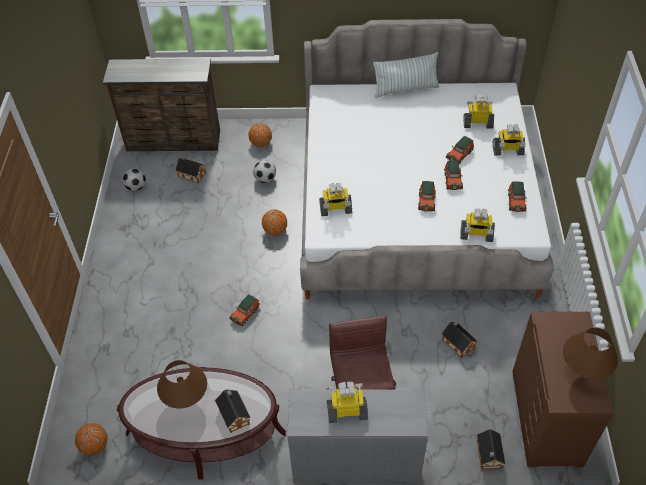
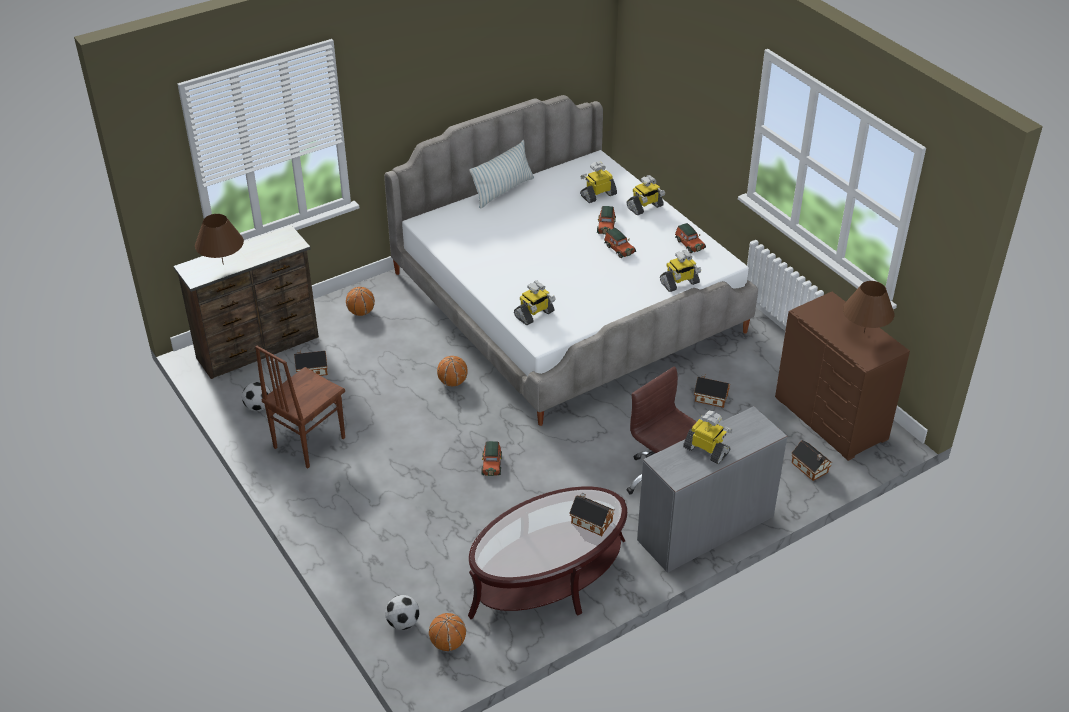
camera: 35 degrees left, 10 degrees down
(143, 231) = (308, 442): none -> brown chair
(186, 398) = (533, 531): brown table lamp -> brown table lamp (223, 264)
(265, 179) = (398, 342): football -> football (403, 622)
(347, 411) = (707, 450): toy robot -> toy robot turned 75 degrees clockwise
(426, 200) = (611, 274): toy car -> none

